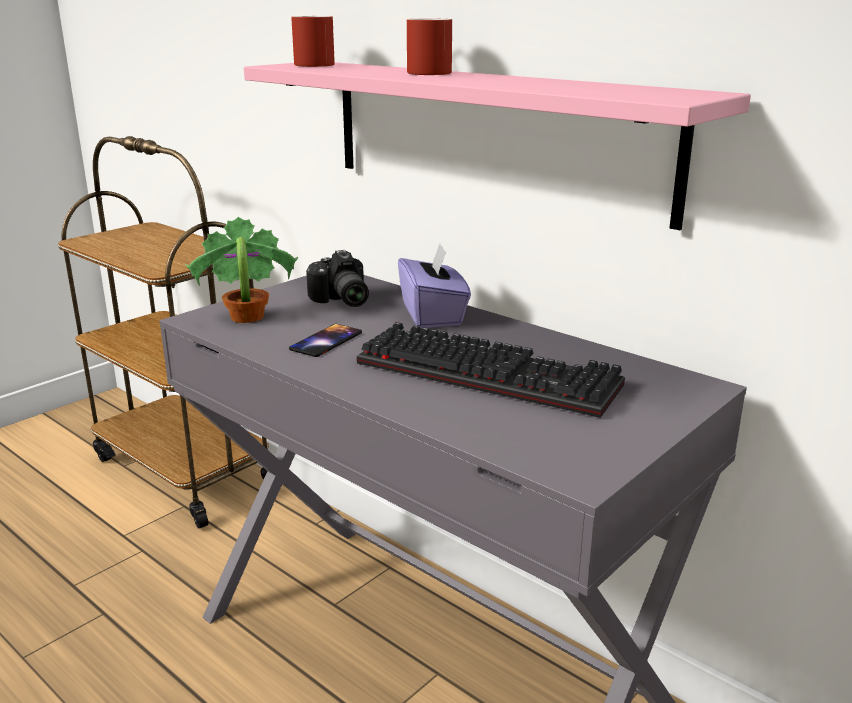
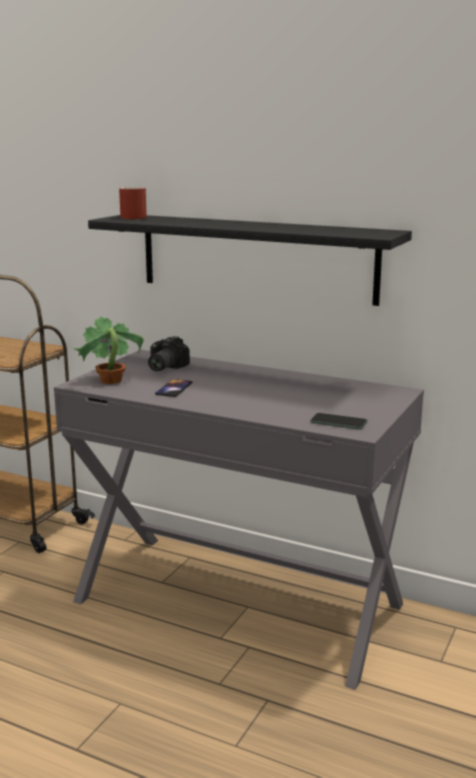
camera: 15 degrees left, 5 degrees down
(340, 301) = (163, 367): camera -> camera turned 60 degrees clockwise
(426, 72) = (216, 221): red mug -> none
(433, 315) = (228, 370): purple tissue box -> none
(491, 135) = (256, 257): pink shelf -> black shelf
(493, 373) = (285, 395): keyboard -> none
(552, 446) = (338, 422): none -> phone

